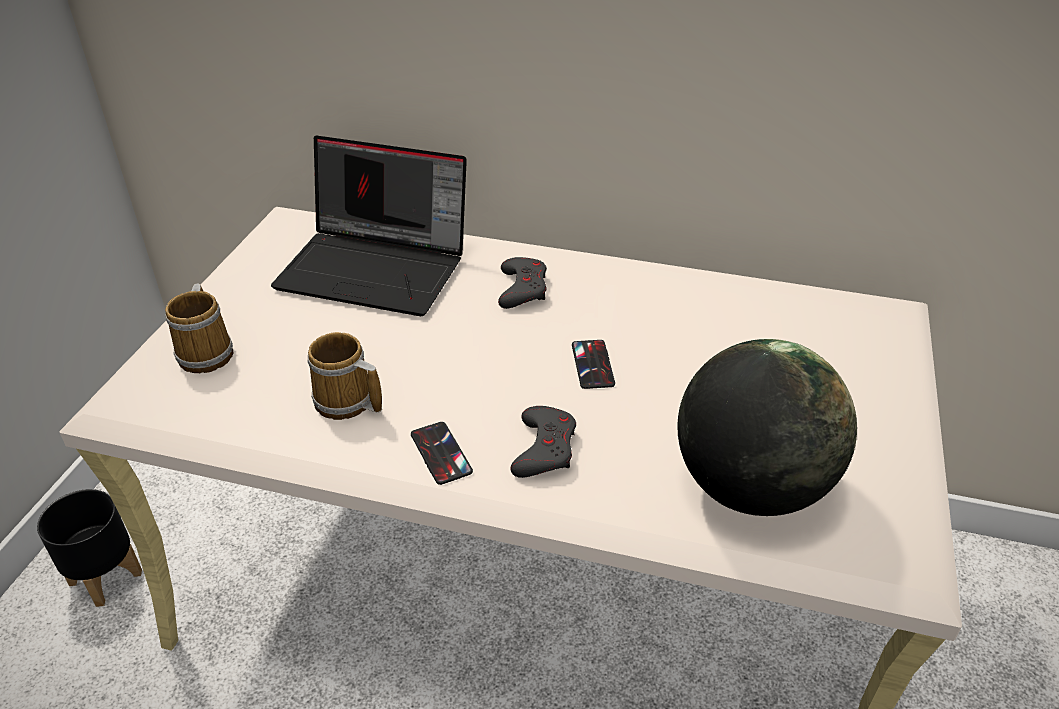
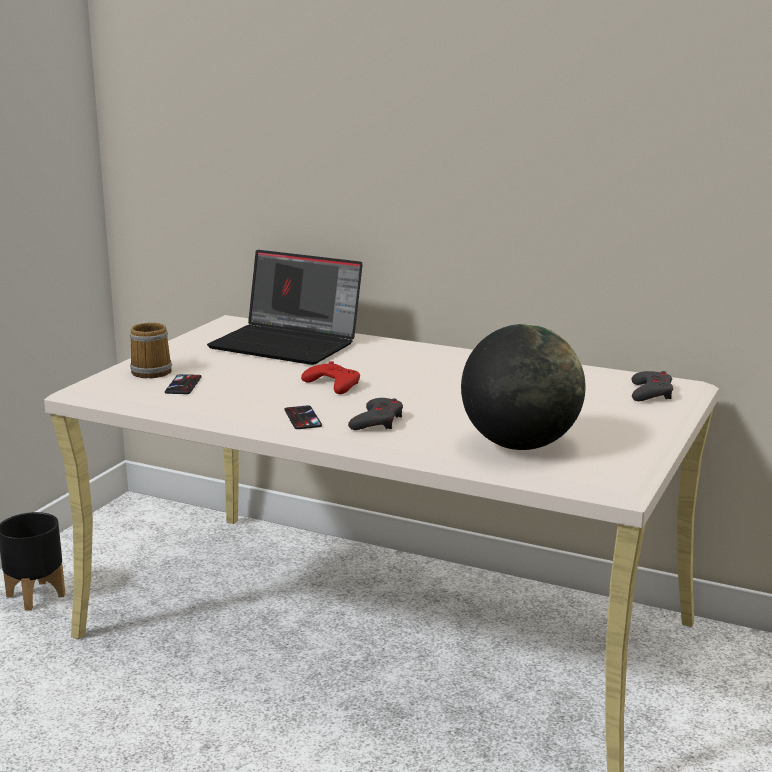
camera: 10 degrees right, 20 degrees down
(346, 403) = (243, 395): mug -> none
(460, 360) = (333, 384): none -> red game controller
(522, 288) = (394, 358): grey game controller -> grey game controller (651, 392)
(593, 364) = (431, 392): phone -> phone (183, 385)

